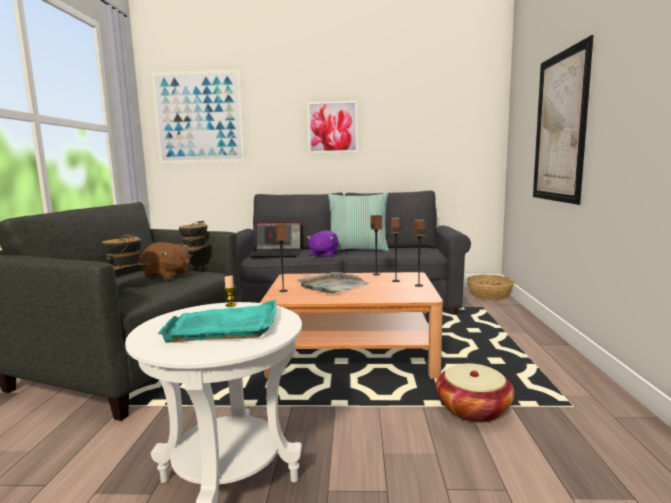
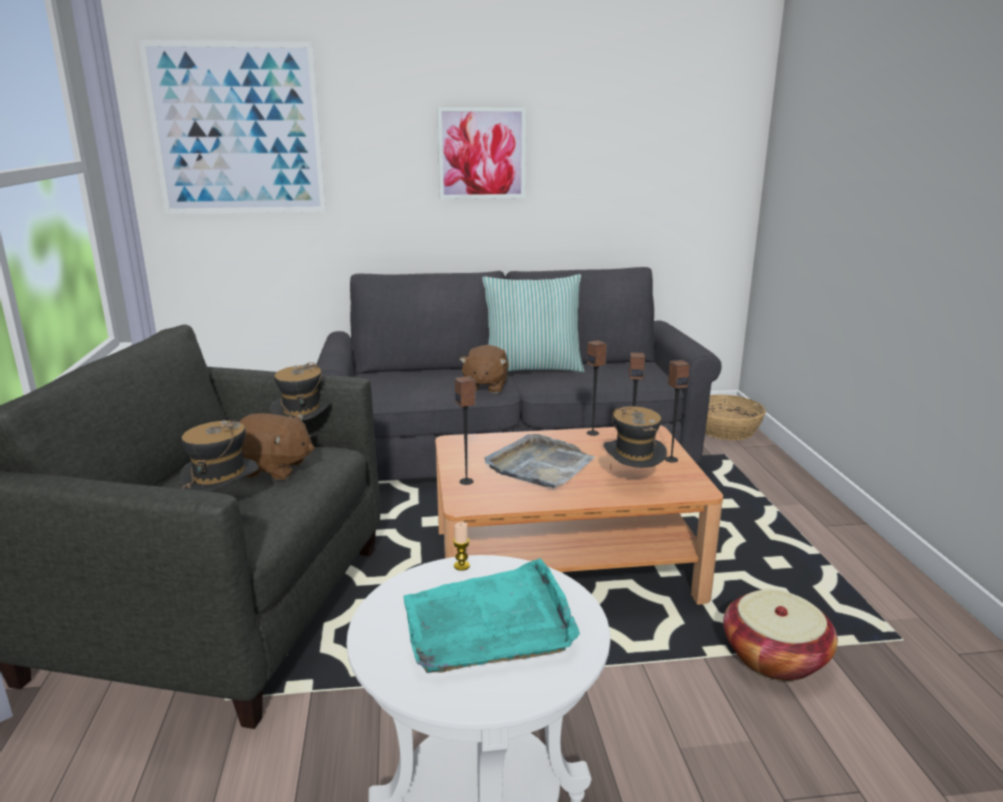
camera: 10 degrees left, 10 degrees up
(277, 254) = (404, 384): laptop -> none
(323, 255) = (485, 387): purple plush toy -> brown plush toy
(386, 293) = (632, 482): none -> hat
(559, 127) = (873, 196): picture -> none

